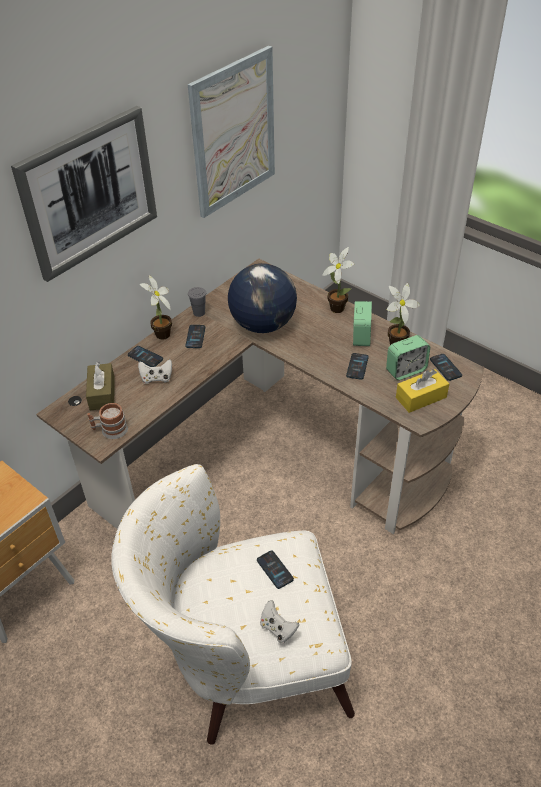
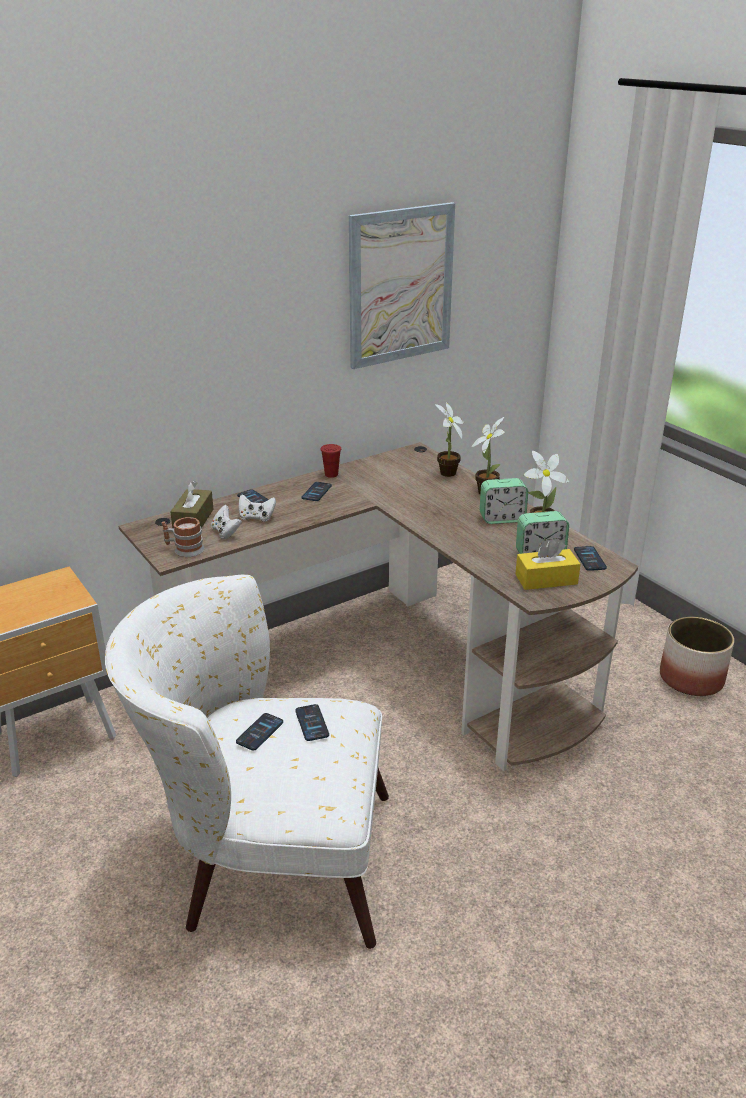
camera: 15 degrees right, 15 degrees down
(89, 193) = (219, 296): picture -> none
(162, 336) = (281, 487): potted plant -> potted plant (446, 474)
(199, 313) = (331, 474): grey cup -> red cup
(262, 324) = (395, 493): globe -> none
(277, 628) = (287, 777): white game controller -> white game controller (226, 532)
(357, 366) = (484, 542): phone -> phone (260, 732)
(361, 336) = (502, 518): alarm clock -> alarm clock turned 60 degrees clockwise
(500, 414) = (690, 678): none -> planter

